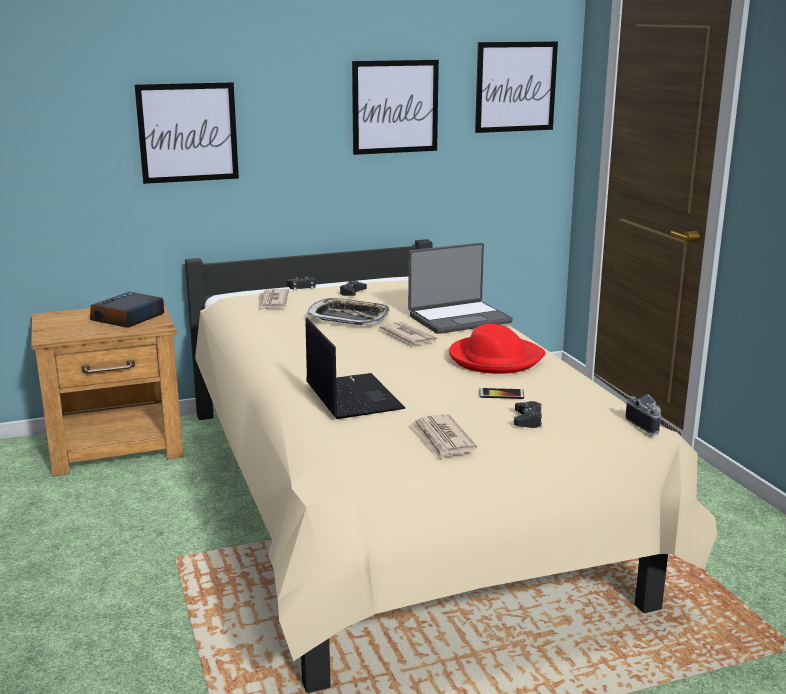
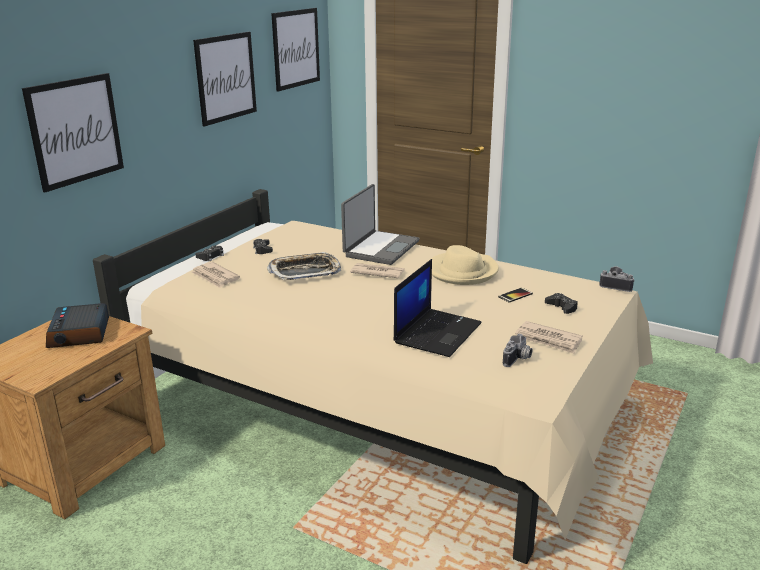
camera: 40 degrees left, 5 degrees up
(352, 396) = (437, 332): laptop -> laptop turned 90 degrees clockwise
(374, 443) = (518, 359): none -> camera
(495, 359) = (462, 271): red hat -> beige hat

